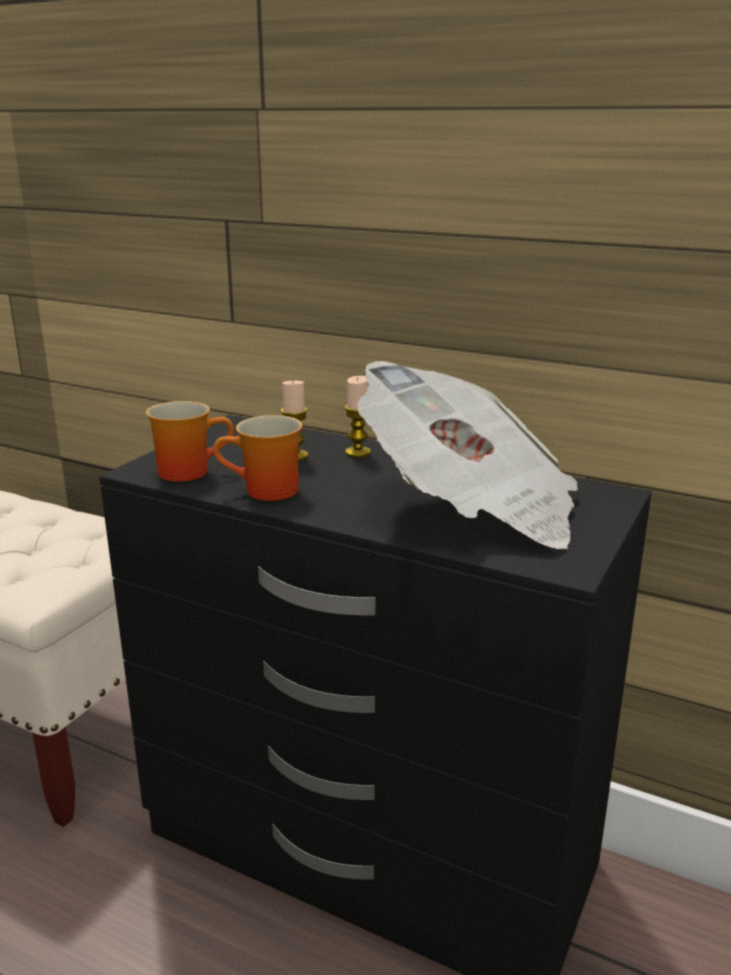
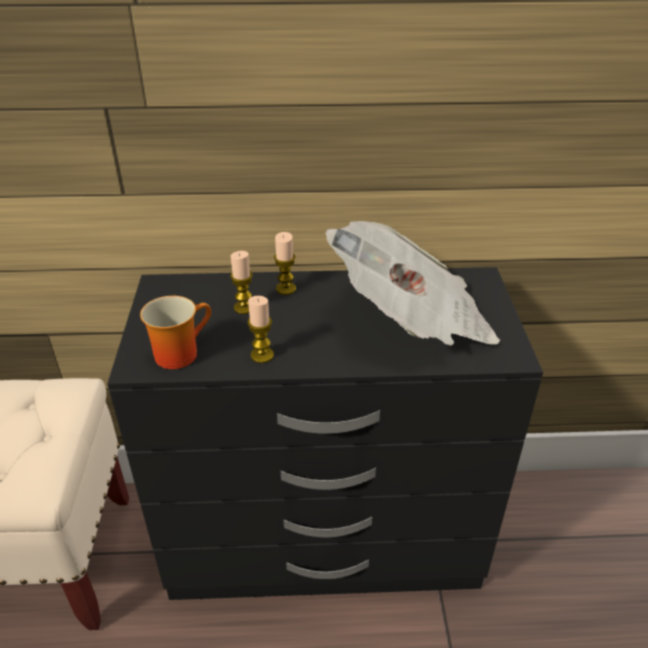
camera: 30 degrees left, 15 degrees up
(265, 492) = (262, 355): mug -> candle

